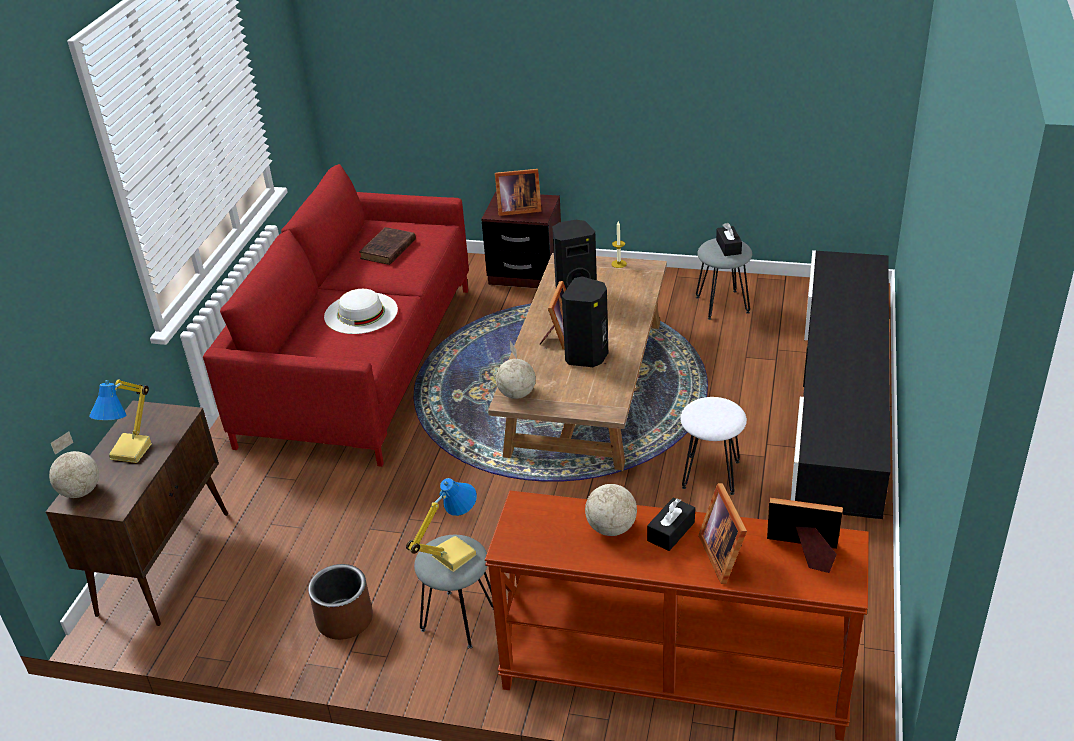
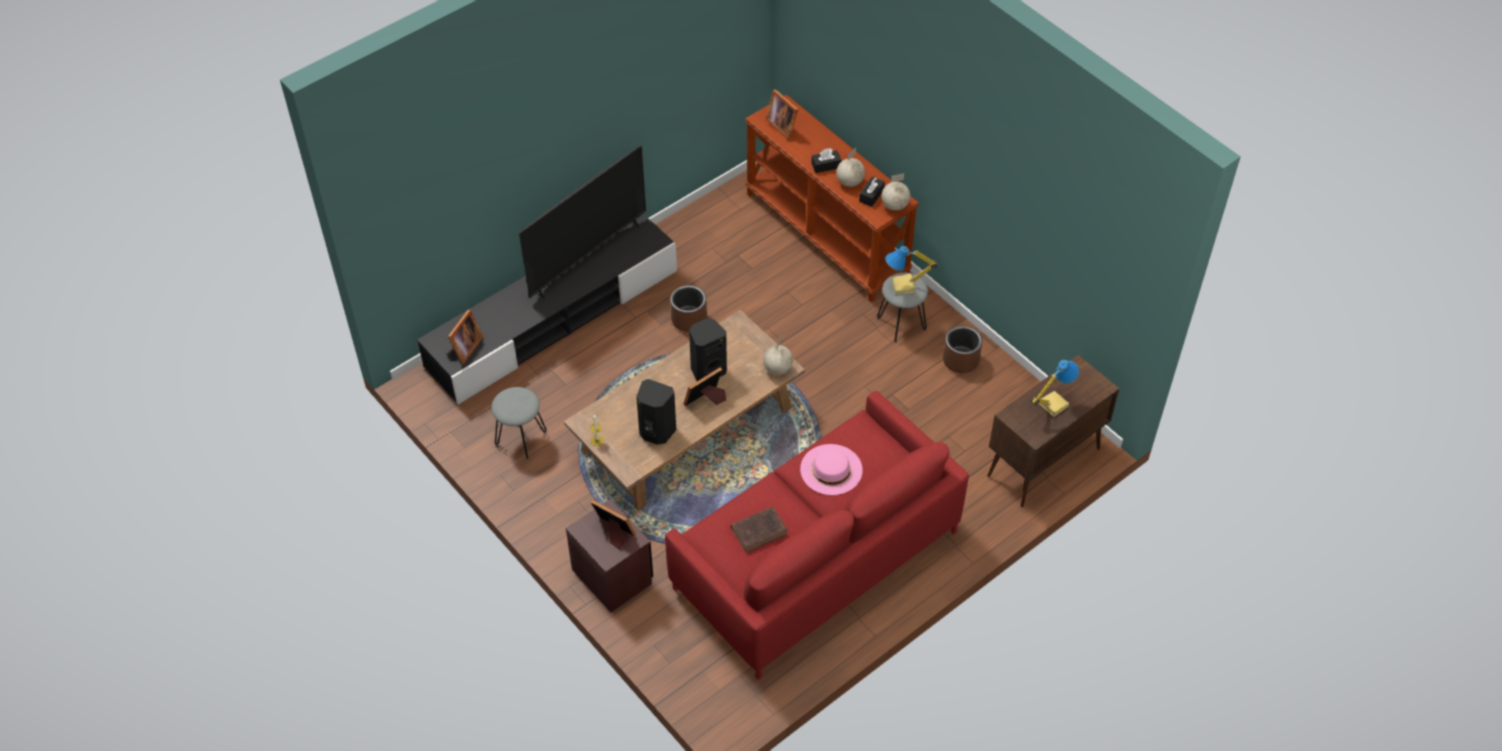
camera: 145 degrees left, 15 degrees up
(81, 491) = (1094, 390): globe -> globe (894, 206)
(361, 313) = (831, 469): white hat -> pink hat
(711, 475) = (689, 319): white stool -> brown planter
(725, 554) = (815, 143): picture frame -> picture frame (464, 348)
(728, 247) = (511, 402): black tissue box -> black tissue box (871, 195)
(858, 392) = (587, 258): none -> television

